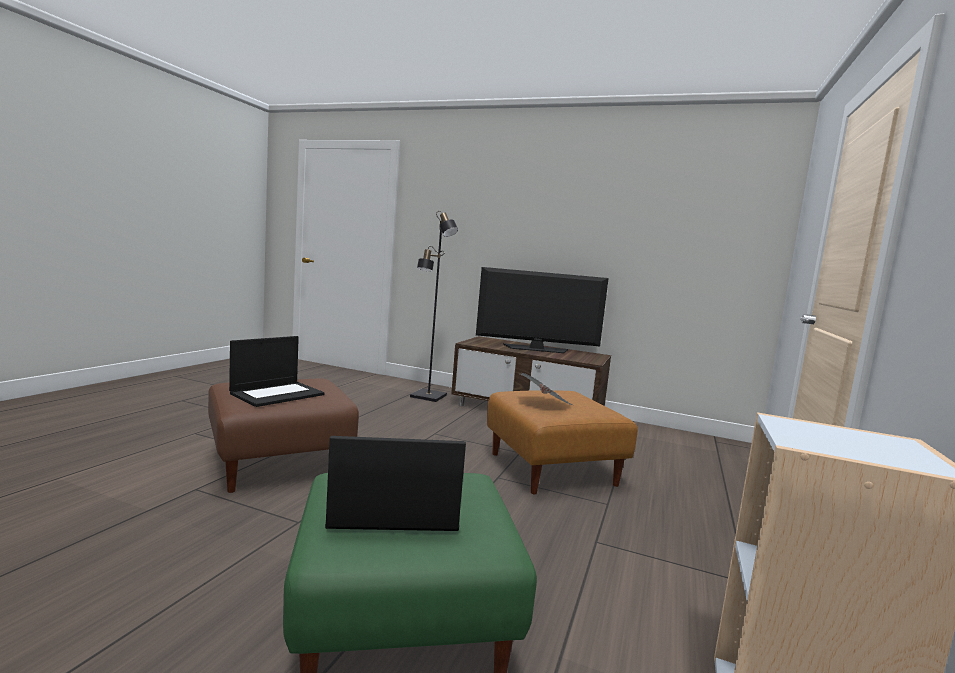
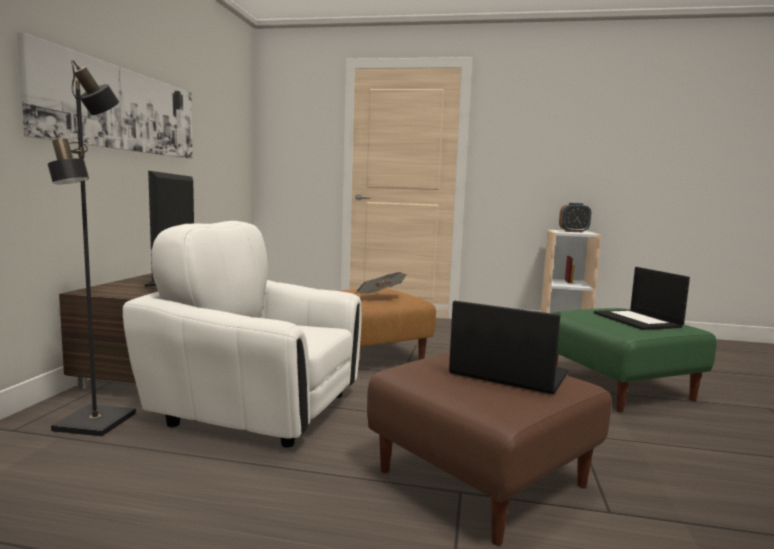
camera: 100 degrees left, 0 degrees up
(430, 423) = (257, 408): none -> white armchair
(550, 229) = (122, 110): none -> picture
(854, 443) = (573, 231): none -> alarm clock

